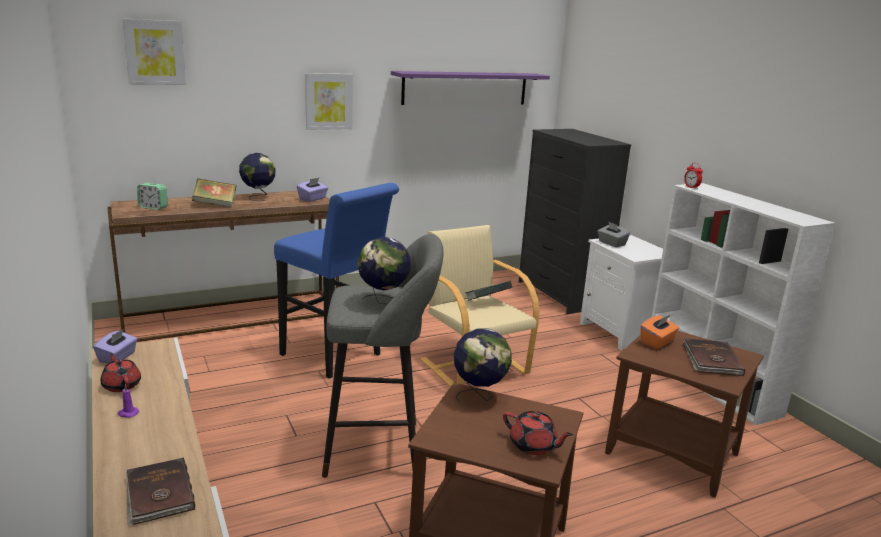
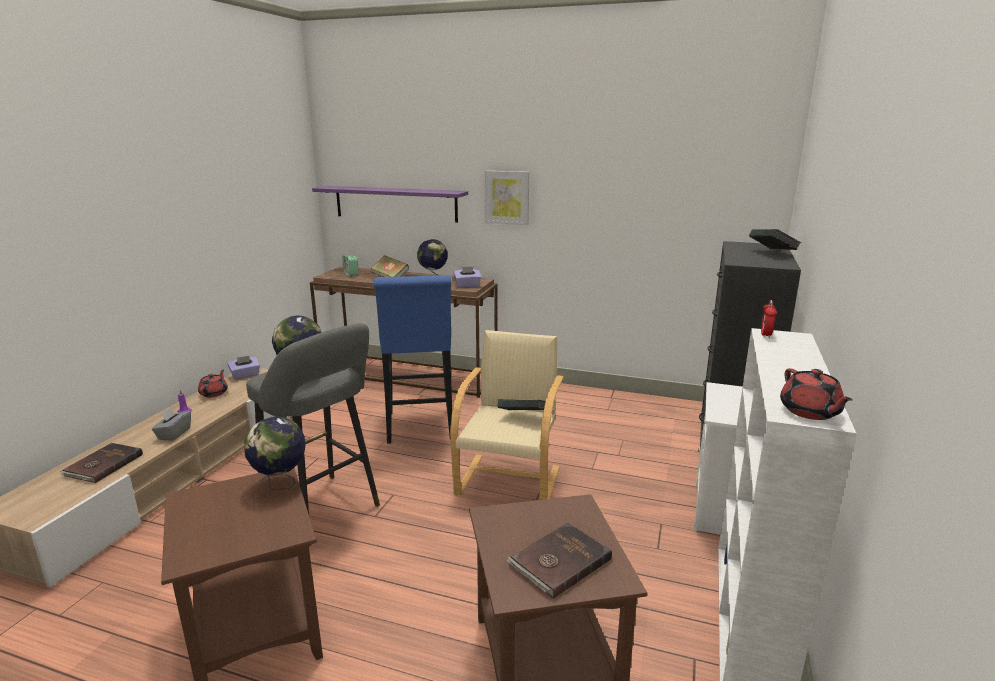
camera: 45 degrees right, 0 degrees up
(155, 52) = (372, 153): picture -> none
(465, 88) = (657, 189): purple shelf -> purple shelf (395, 203)
(533, 446) = (218, 542): red teapot -> red teapot (810, 412)
(585, 135) = (772, 253): none -> book
(611, 243) = (725, 393): grey tissue box -> grey tissue box (174, 434)
(657, 342) = (544, 514): orange tissue box -> none

